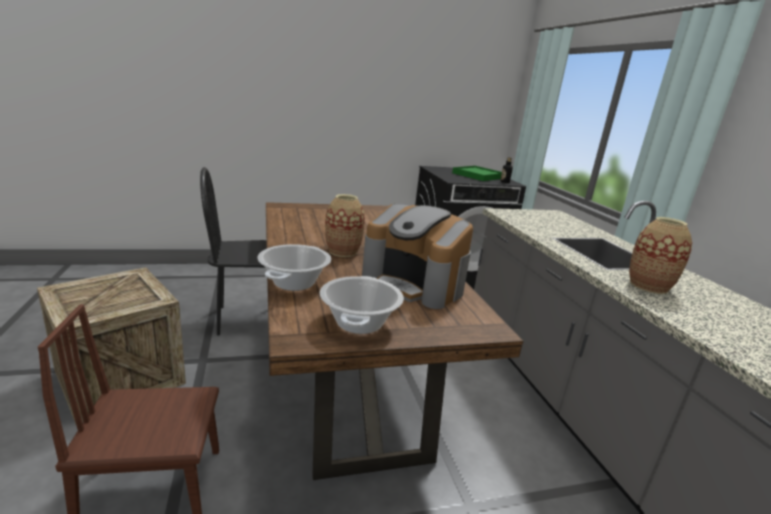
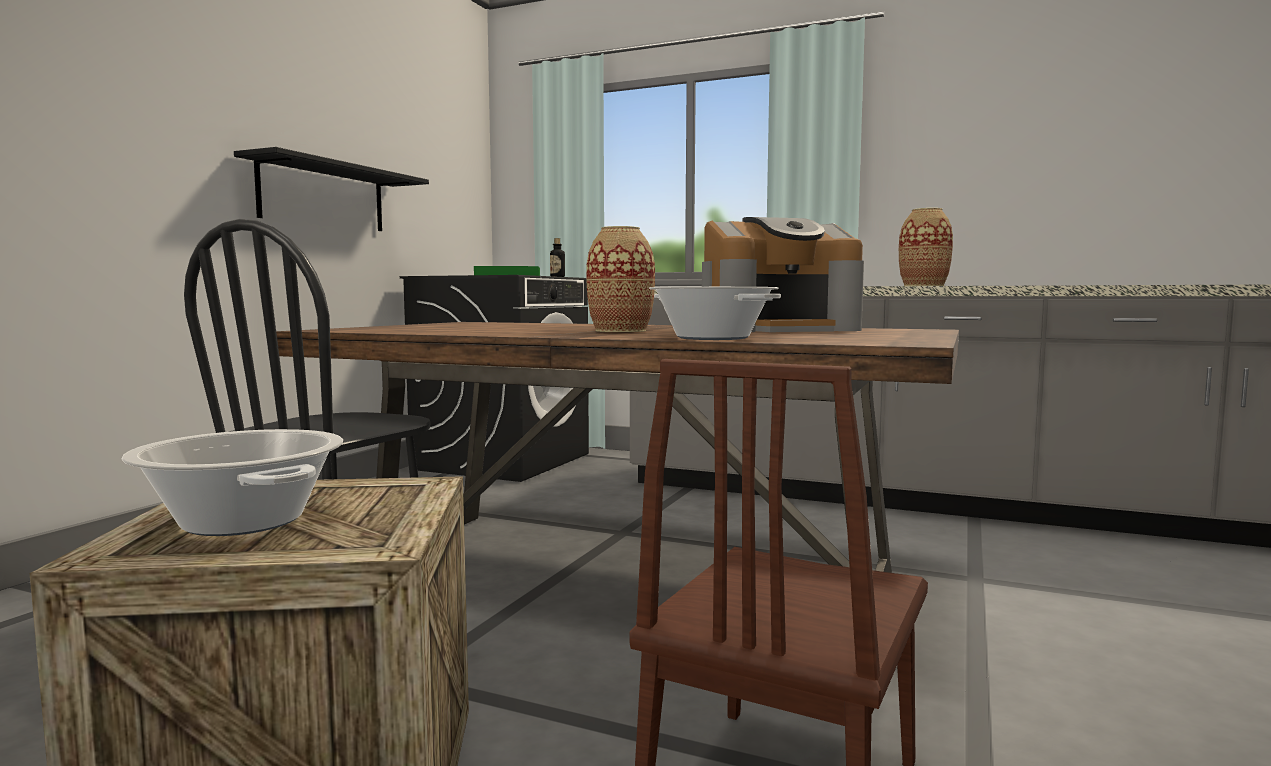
camera: 50 degrees left, 15 degrees down
(360, 322) = (877, 337): cooking pot -> cooking pot (244, 521)
(375, 123) = (323, 196): none -> black shelf

